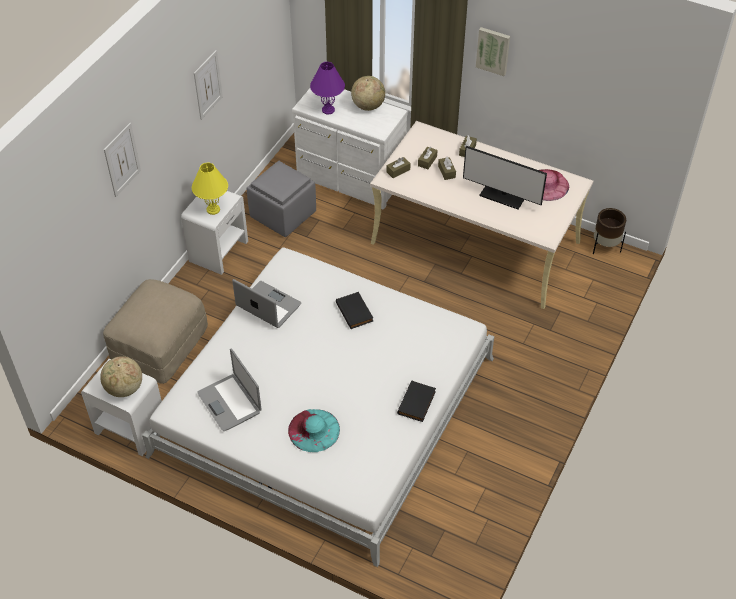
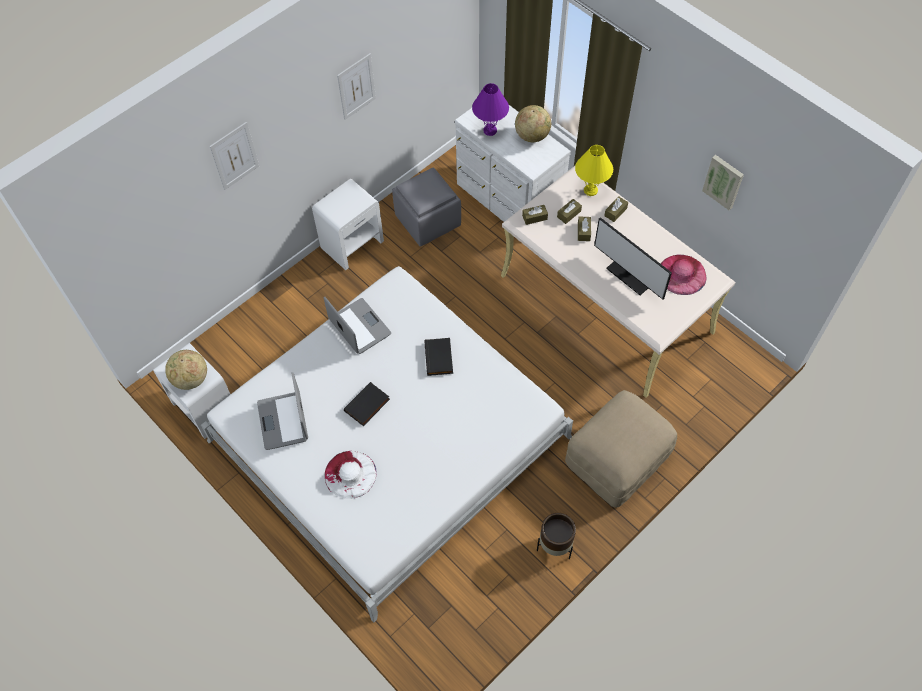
camera: 20 degrees right, 10 degrees up
(159, 345) = (261, 328): beige ottoman -> beige ottoman (617, 458)
(213, 209) = (343, 209): yellow table lamp -> yellow table lamp (590, 190)
(314, 430) = (350, 474): turquoise hat -> white hat
(417, 403) = (460, 476): black book -> black book (367, 406)
(493, 50) = (661, 119): picture -> picture (724, 181)
(605, 247) = (739, 346): brown planter -> brown planter (555, 546)

